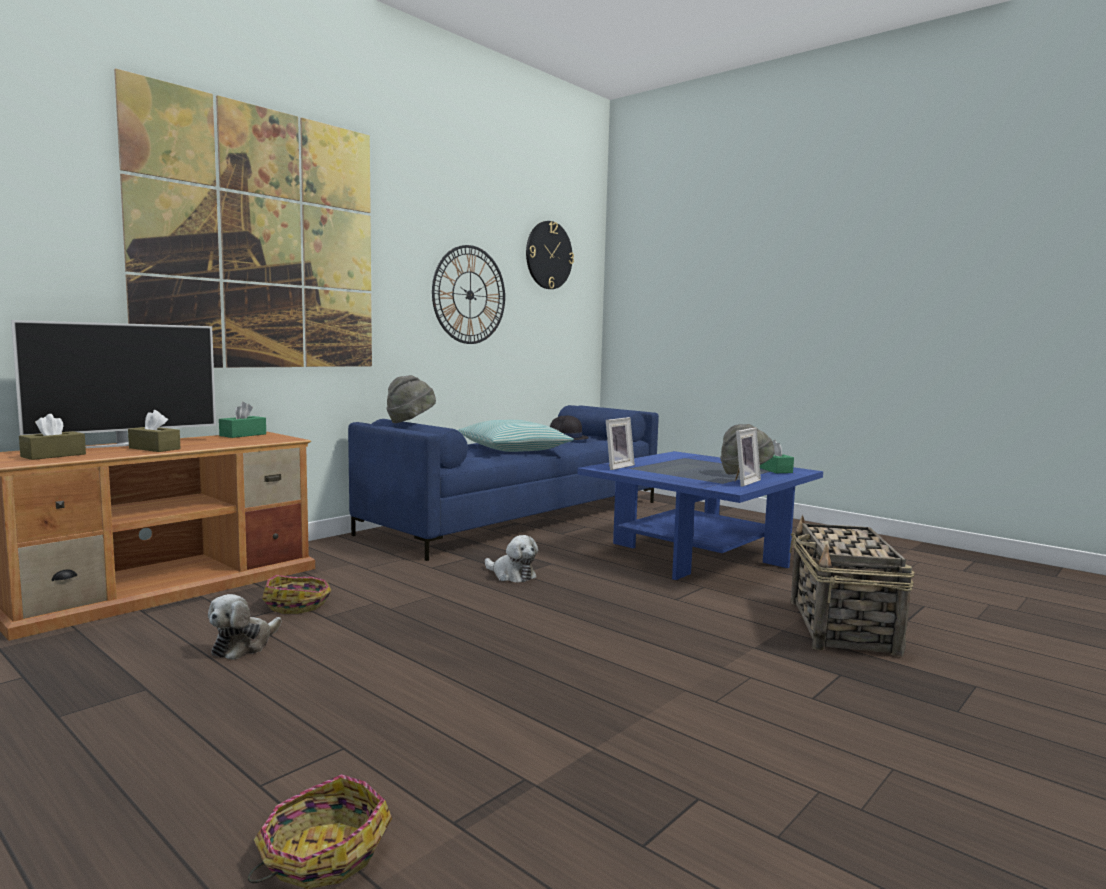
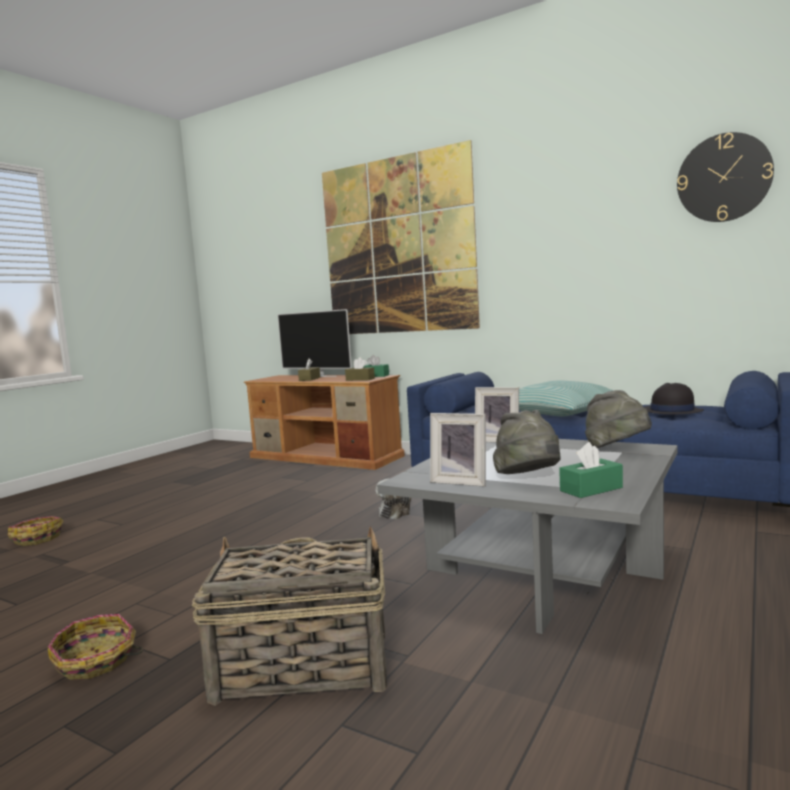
camera: 80 degrees right, 0 degrees up
(53, 455) = (279, 378): brown tissue box -> brown tissue box (360, 379)
(244, 645) = (244, 485): plush toy -> none
(298, 604) = (307, 480): basket -> basket (96, 661)
(410, 422) = (462, 376): grey hat -> grey hat (617, 451)
(469, 295) = (588, 251): wall clock -> none
(697, 555) = (540, 573): blue coffee table -> grey coffee table

